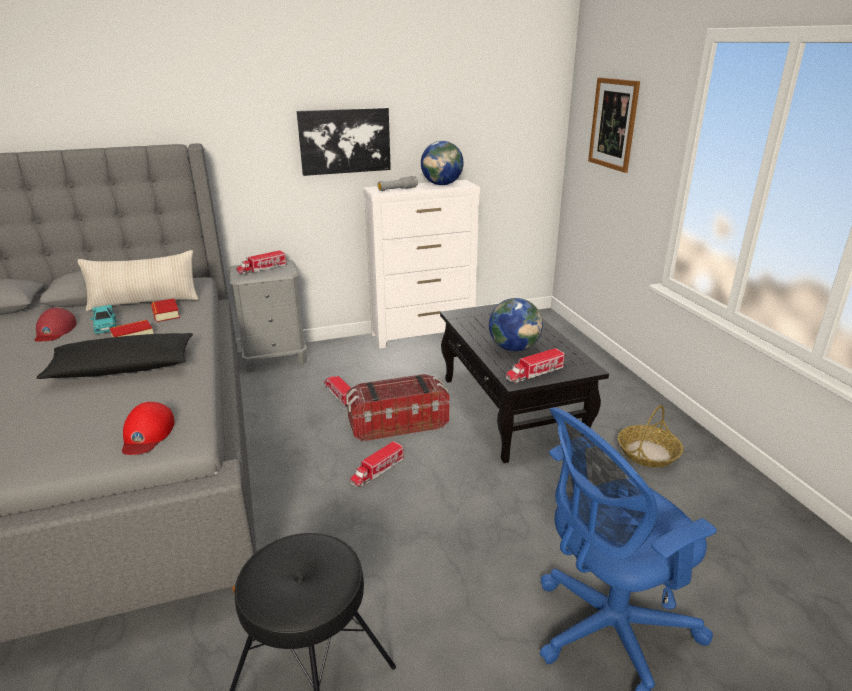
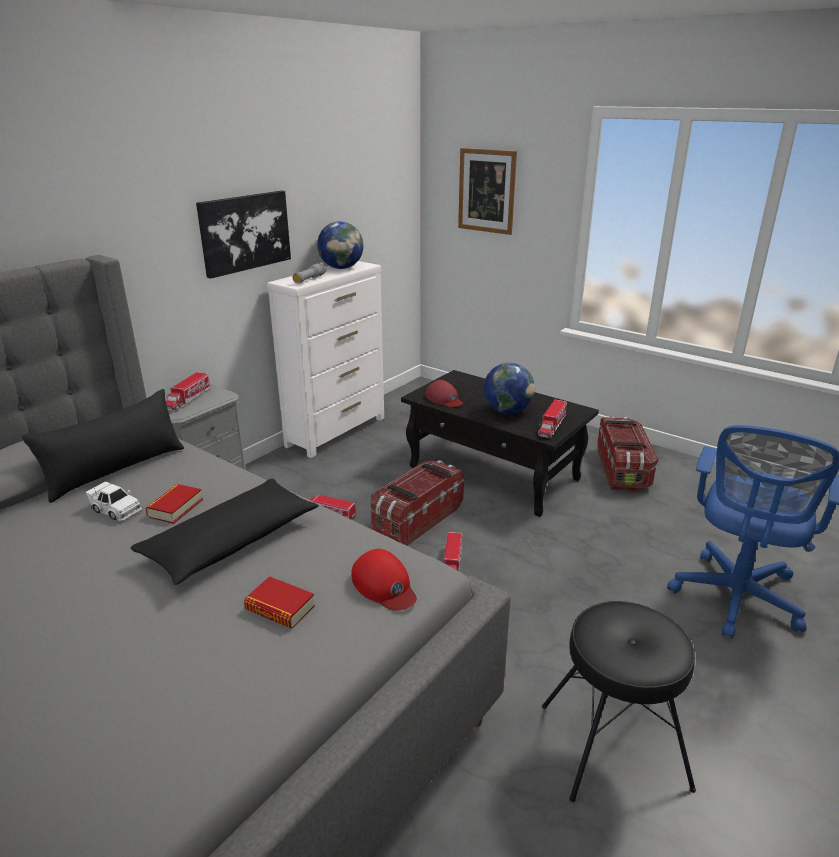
camera: 35 degrees left, 0 degrees up
(55, 331) = (51, 537): red cap -> red cap (444, 399)
(105, 326) = (116, 510): turquoise toy car -> white toy car
(145, 302) = (116, 470): beige pillow -> black pillow
(166, 314) = (170, 474): book -> book (280, 608)
(647, 453) = (622, 470): basket -> storage box

